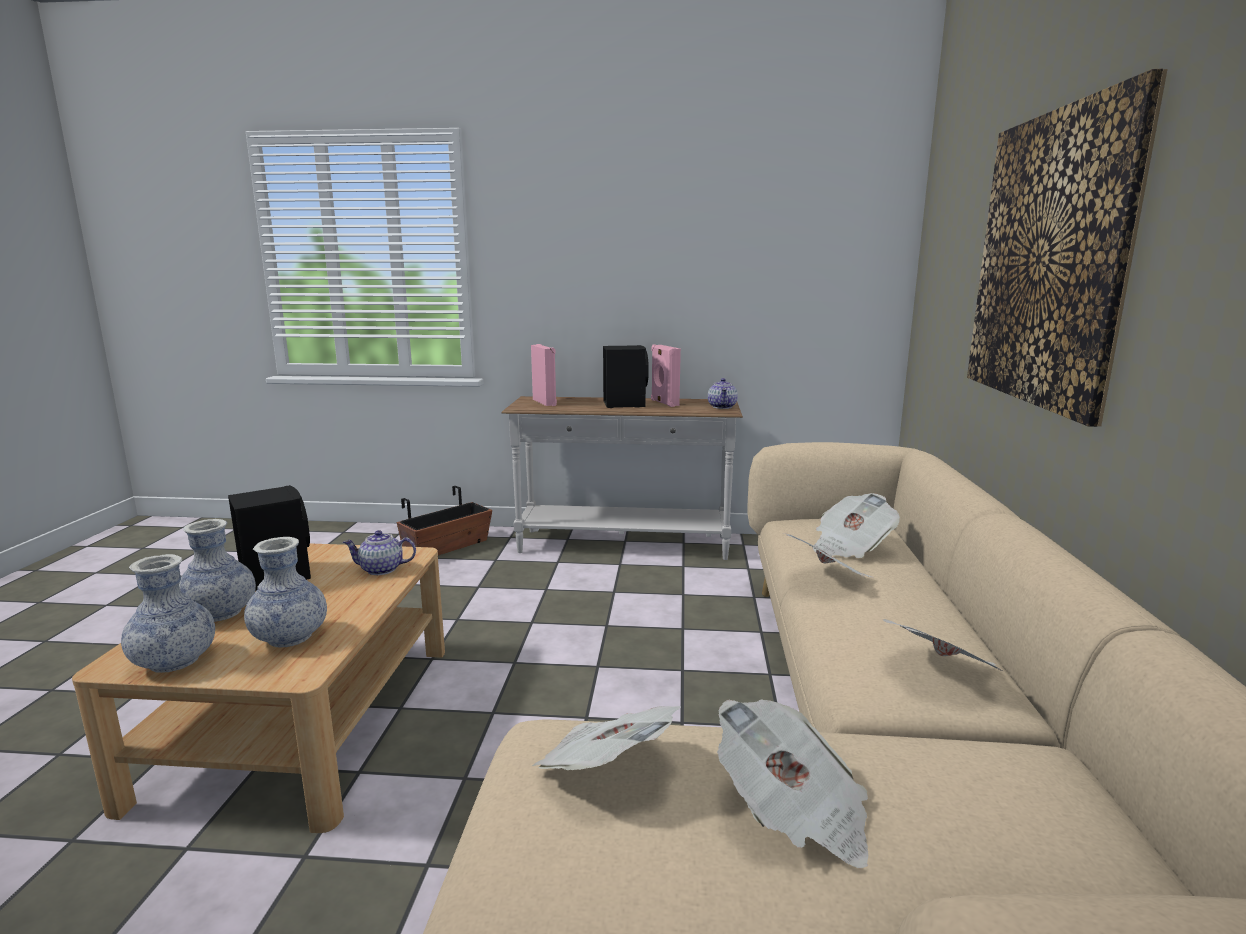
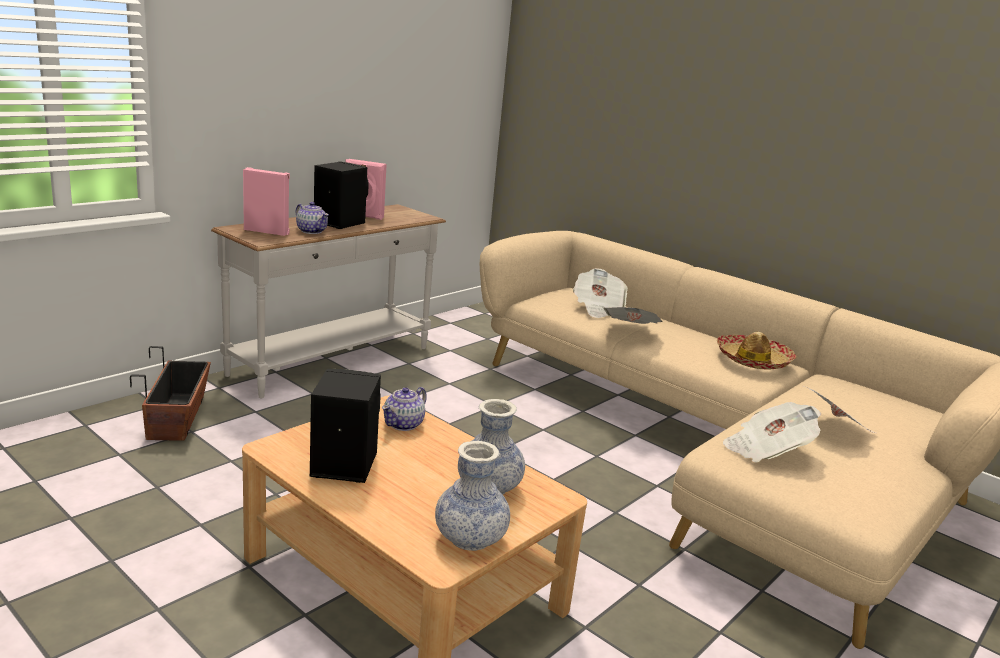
camera: 55 degrees left, 5 degrees up
(220, 613) = (394, 503): vase -> none
(722, 406) = (414, 213): teapot -> teapot (311, 231)
(943, 674) = (753, 360): newspaper -> hat
(1049, 260) = (699, 110): picture -> none

